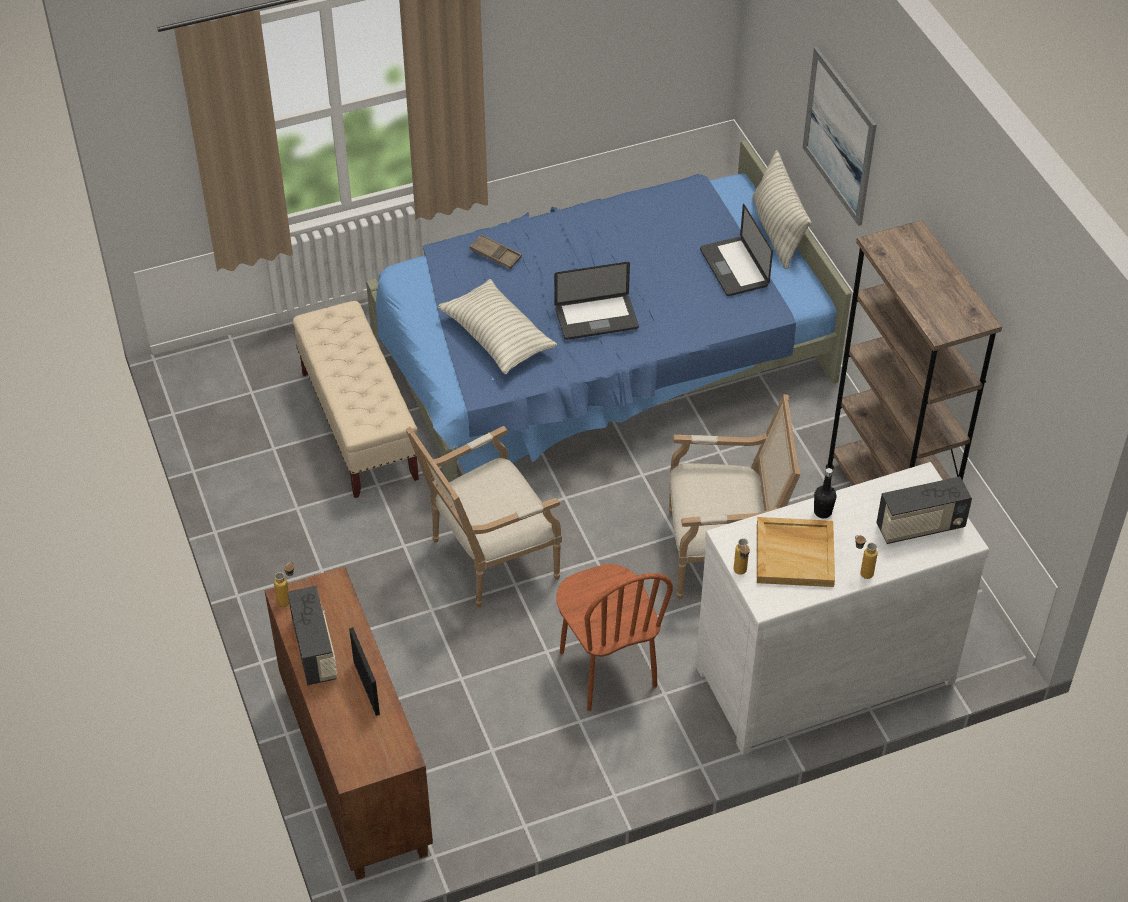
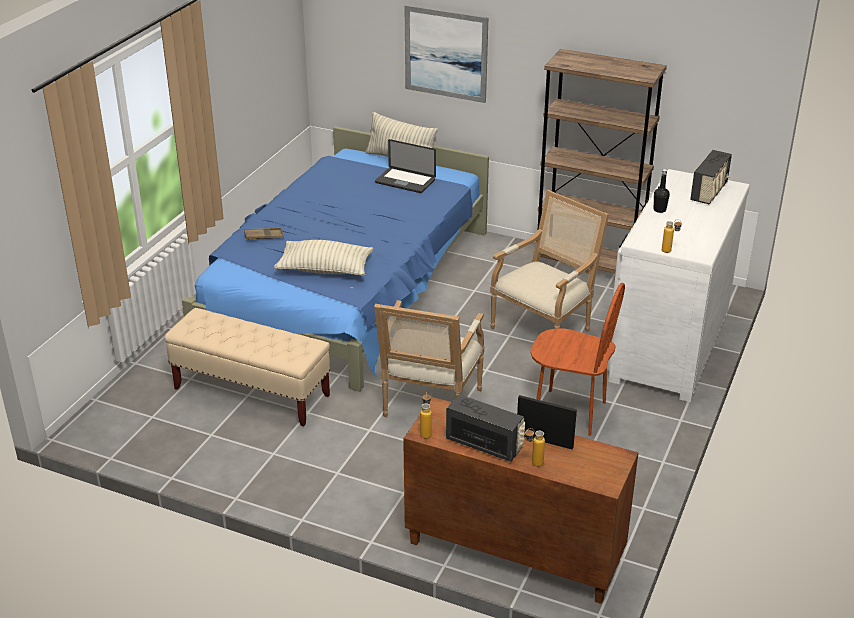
camera: 45 degrees left, 15 degrees down
(596, 318) = (369, 233): laptop -> none
(795, 554) = (678, 231): beige tray -> none
(861, 572) = (717, 221): bottle -> bottle (533, 464)

